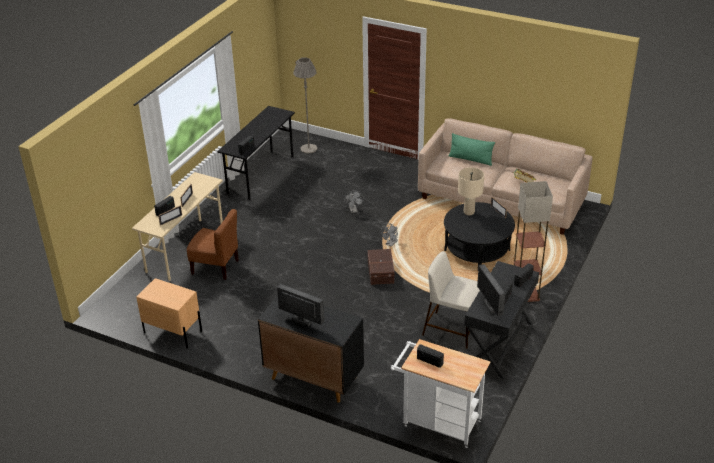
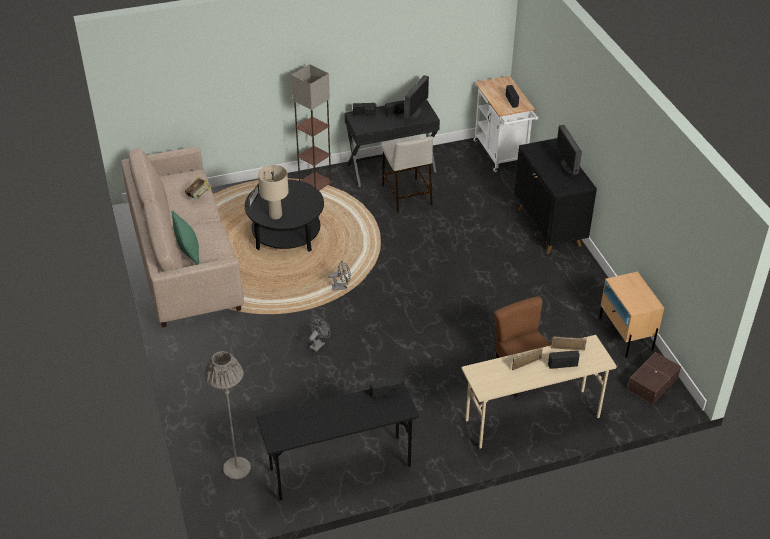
camera: 135 degrees left, 5 degrees up
(381, 271) = (387, 268): brown storage box -> brown storage box (651, 384)

